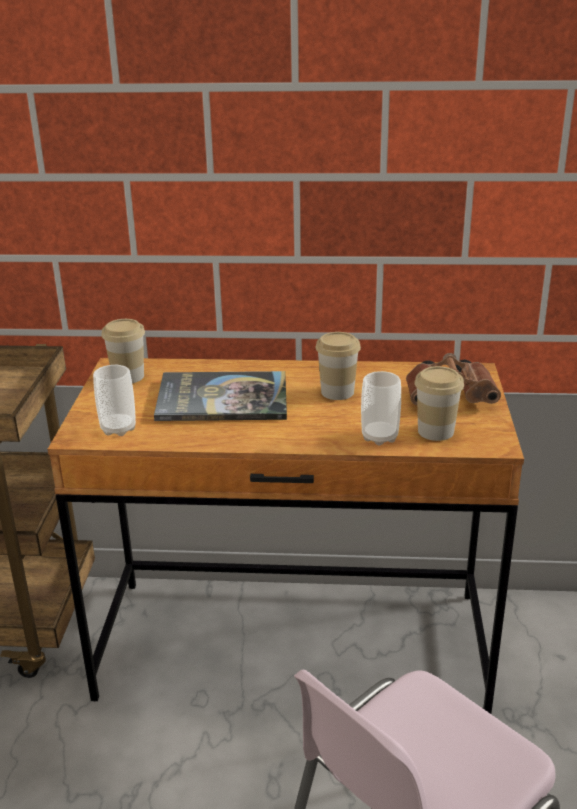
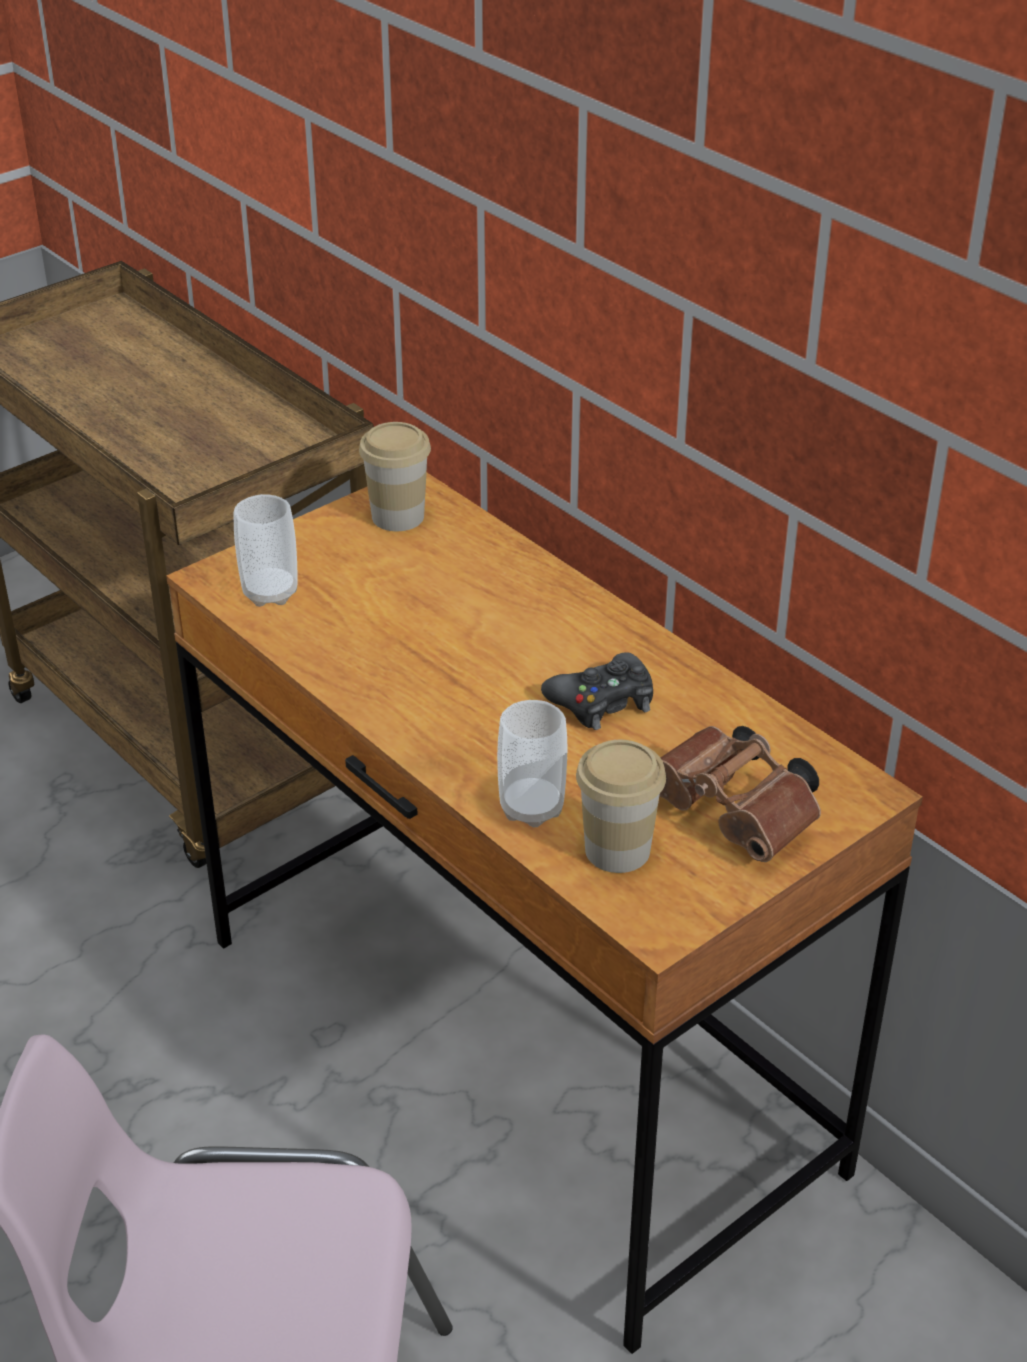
camera: 45 degrees right, 10 degrees up
(222, 398) = (448, 620): book -> none
(337, 392) = (602, 701): cup -> black game controller

